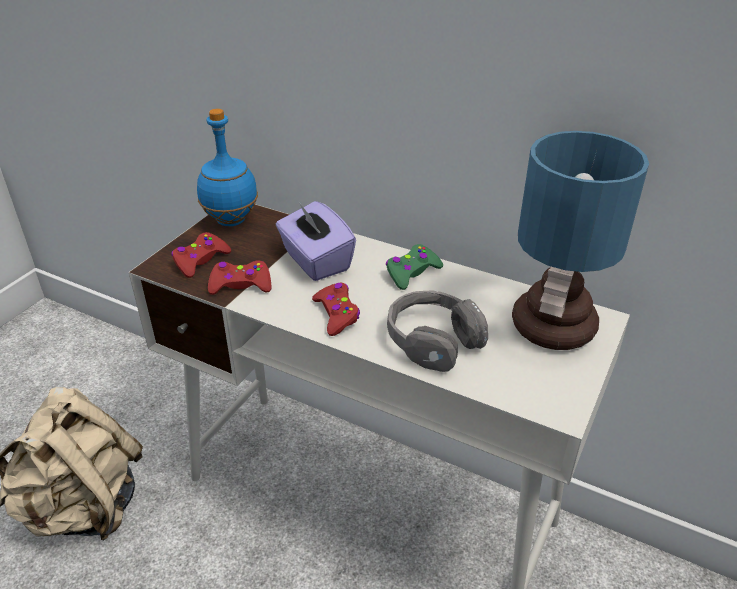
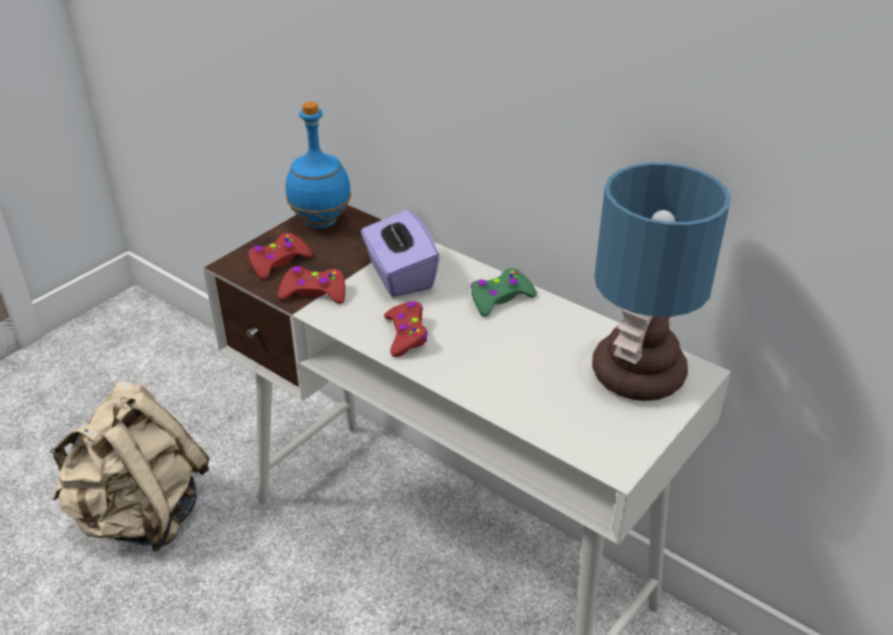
camera: 10 degrees right, 0 degrees up
(432, 340) = (500, 374): grey headphones -> none

